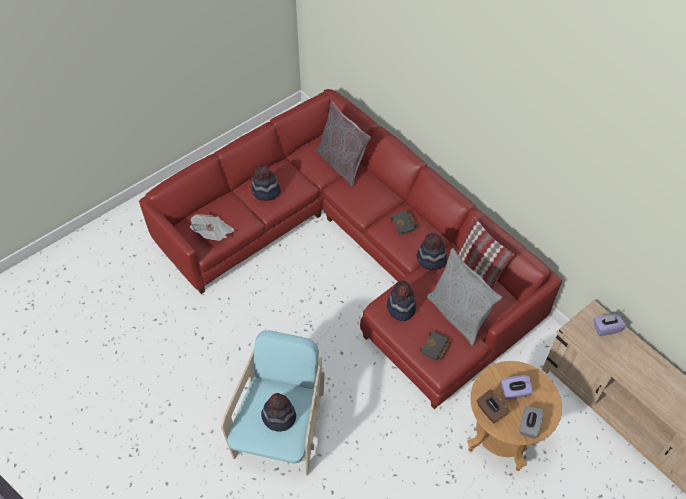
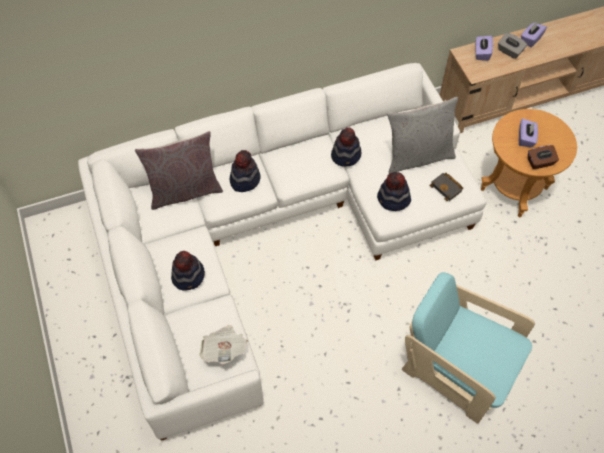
camera: 70 degrees left, 5 degrees up
(279, 417) = (483, 346): hat -> hat (244, 179)
(356, 252) = (270, 233): red sofa -> white sofa
(404, 224) = (294, 162): black book -> none
(477, 271) = (373, 124): pillow -> none
(529, 426) = (560, 141): grey tissue box -> grey tissue box (509, 51)
(656, 370) = (530, 39): none -> purple tissue box

